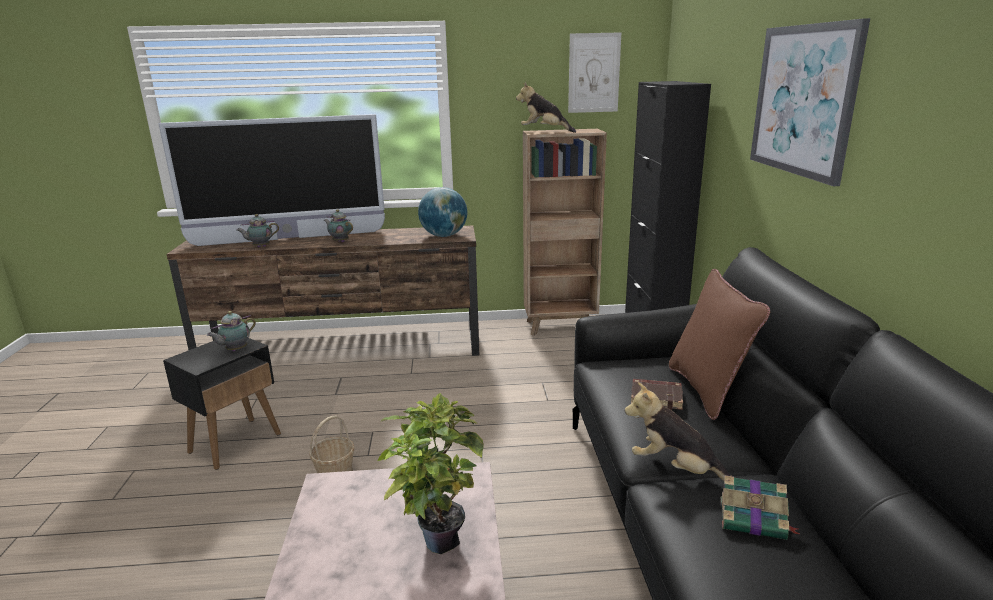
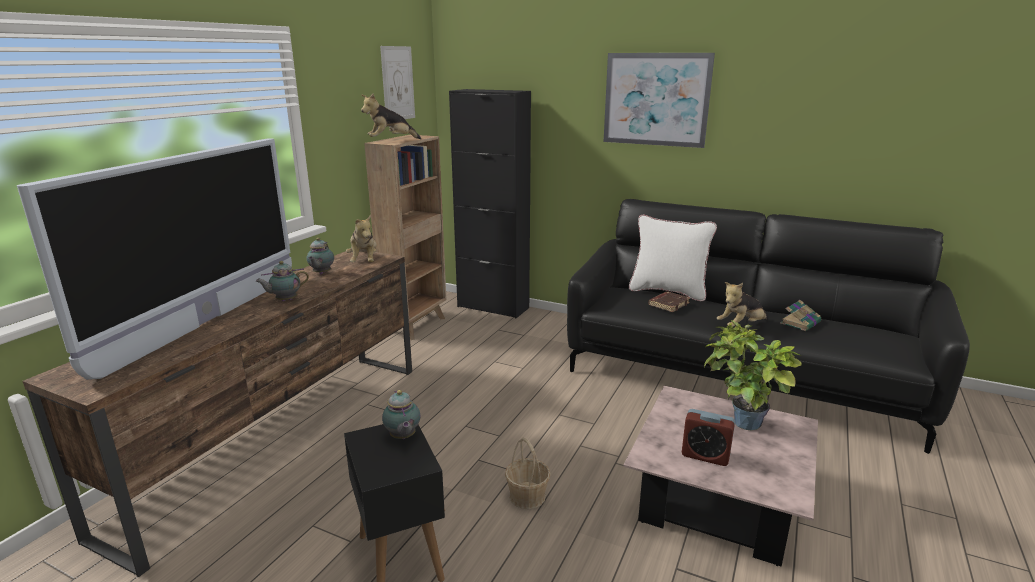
camera: 60 degrees left, 0 degrees up
(260, 247) = (208, 340): teapot -> teapot (321, 273)
(348, 522) = (705, 455): none -> alarm clock
(444, 236) = (364, 262): globe -> plush toy
(707, 390) = (668, 291): brown pillow -> white pillow

